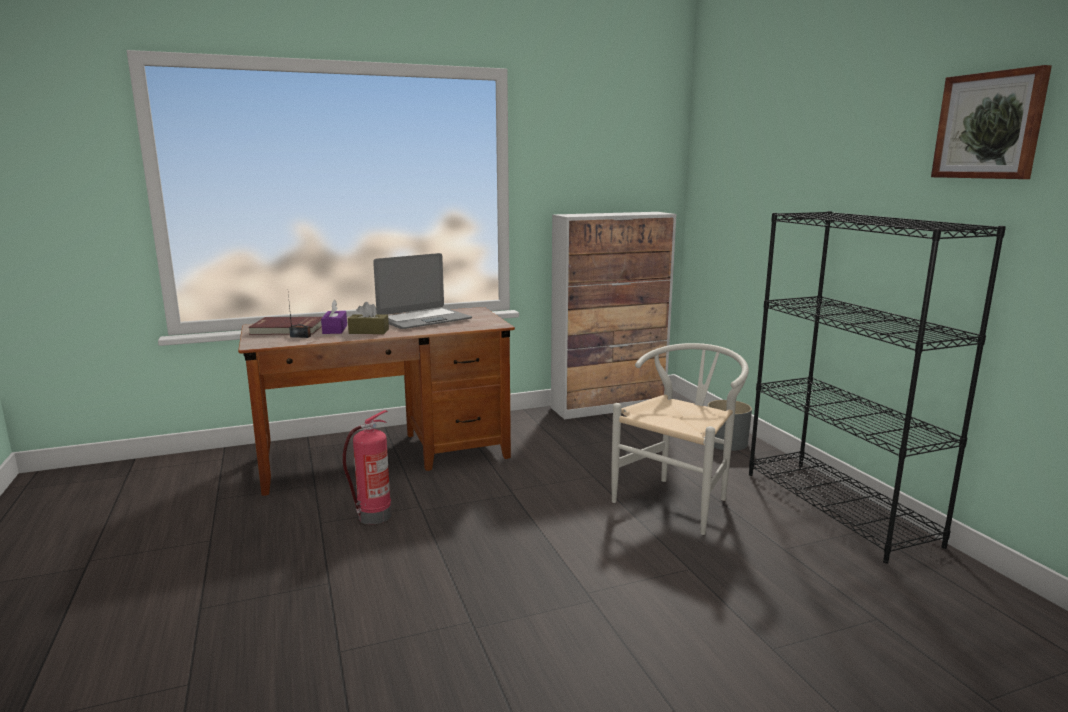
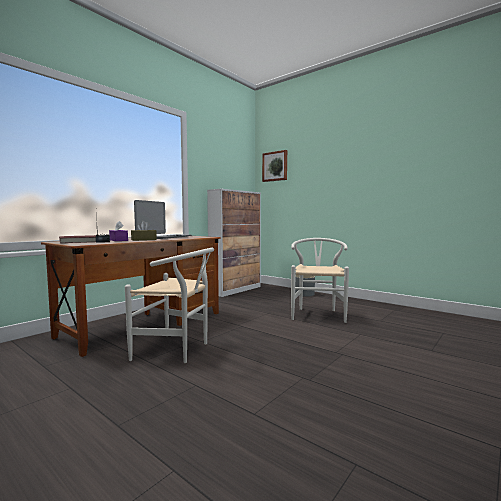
camera: 30 degrees left, 10 degrees down
(373, 517) = (177, 350): fire extinguisher -> white chair
(839, 508) = (375, 305): black bookcase -> none
(989, 126) = (417, 140): picture -> picture (275, 166)

